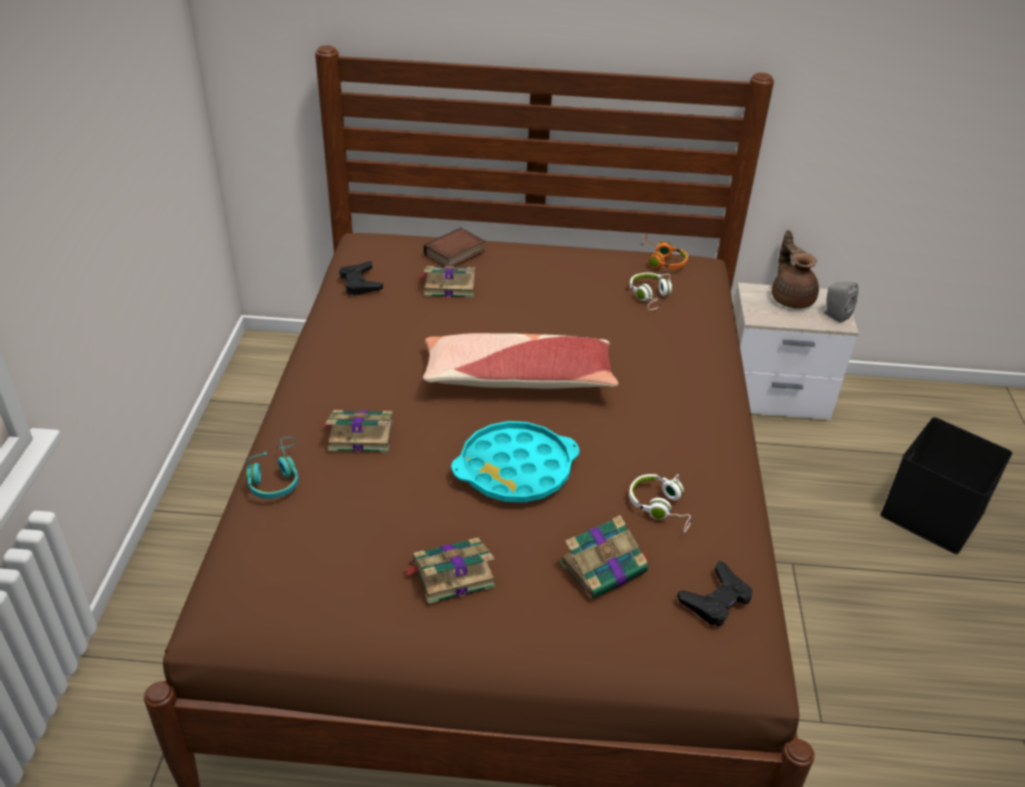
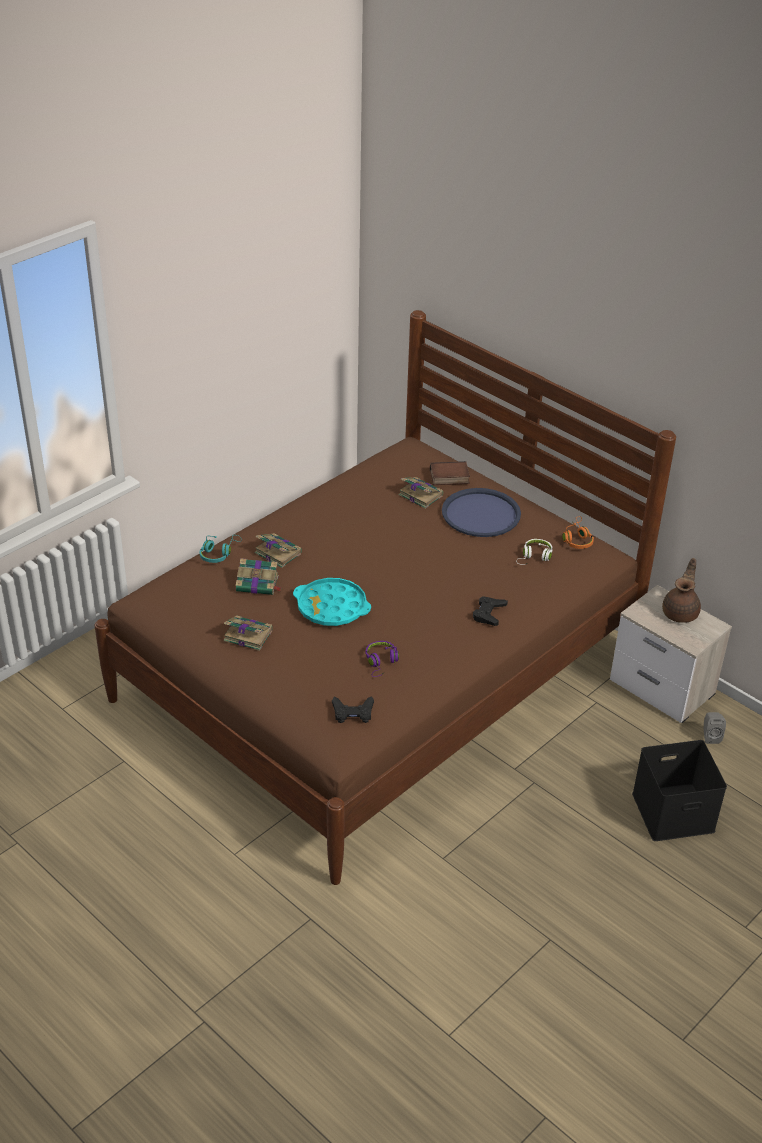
camera: 40 degrees right, 0 degrees up
(360, 283) = (372, 471): black game controller -> black game controller (489, 613)
(517, 378) = (391, 564): pillow -> none
(539, 277) = (480, 514): none -> blue tray
(604, 567) = (319, 671): book -> book (258, 584)
(661, 508) = (381, 662): white headphones -> purple headphones
(834, 315) = (696, 637): grey speaker -> grey speaker (710, 736)

